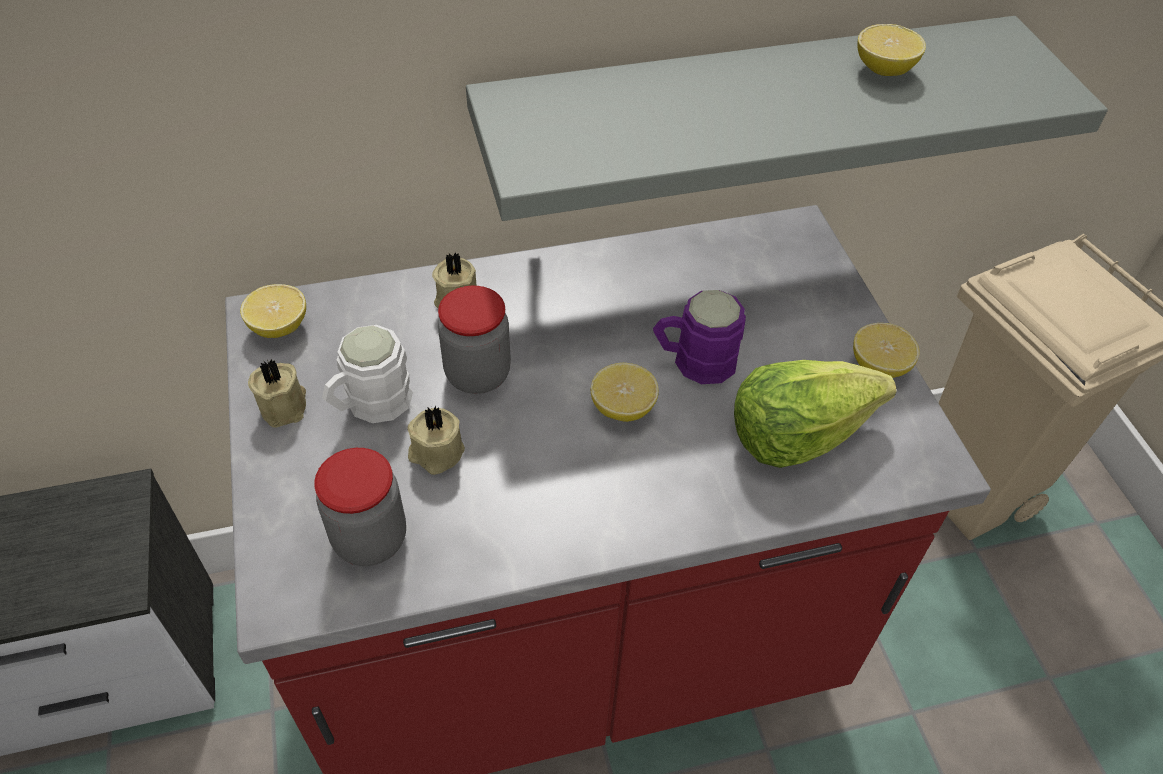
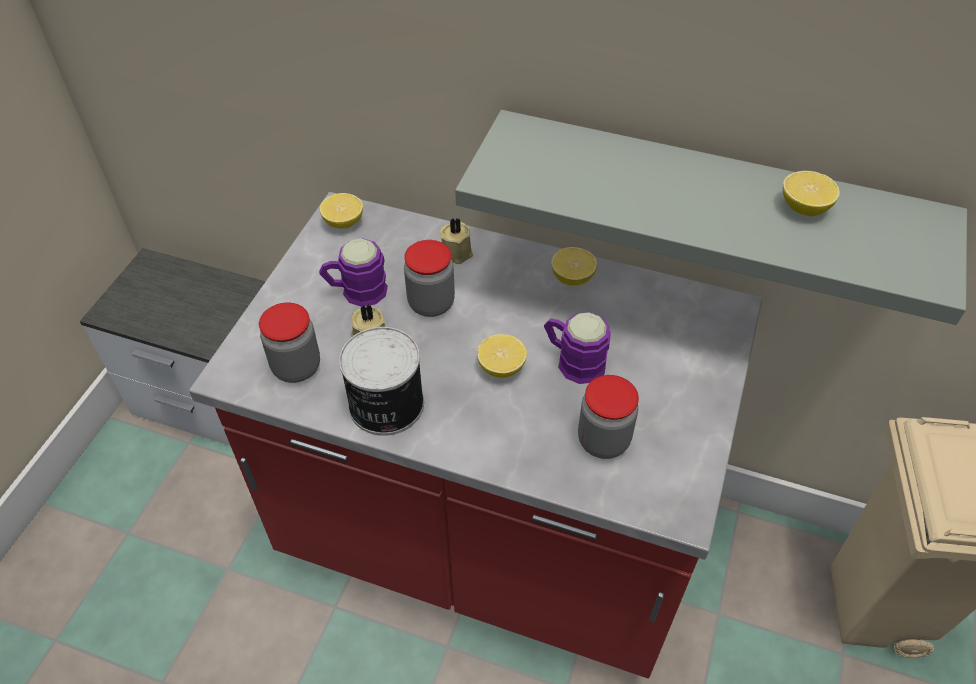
camera: 35 degrees right, 0 degrees up
(285, 406) = (311, 270): beige candle -> none
(369, 405) = (356, 291): white mug -> purple mug
(525, 525) = (385, 405): none -> can
(798, 431) = (603, 440): lettuce -> jar
(878, 366) = (702, 428): lemon -> lemon (572, 278)

